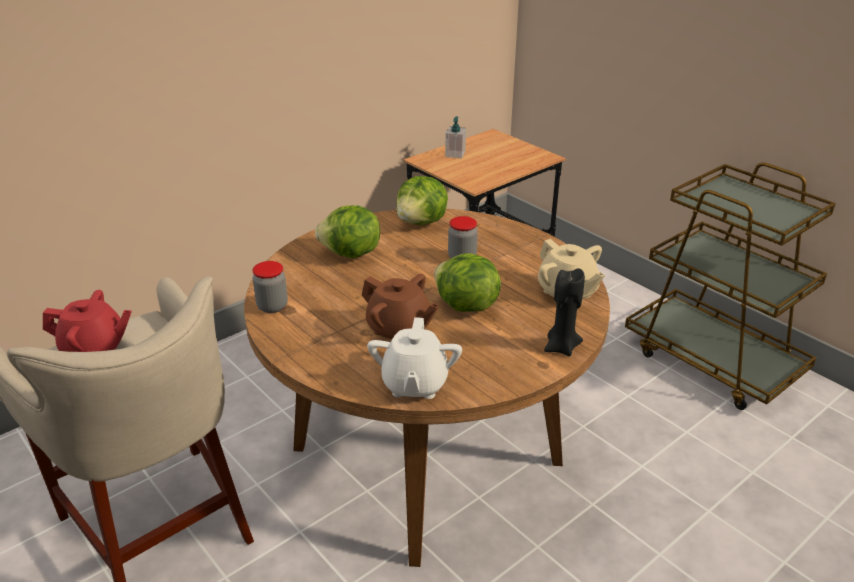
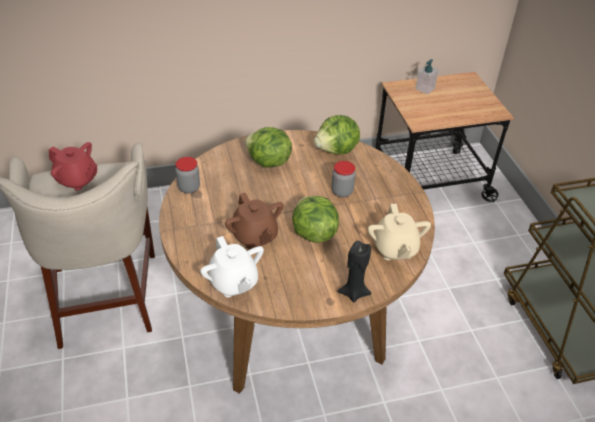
camera: 25 degrees right, 10 degrees up
(414, 384) = (233, 282): white teapot -> white teapot turned 60 degrees counterclockwise

